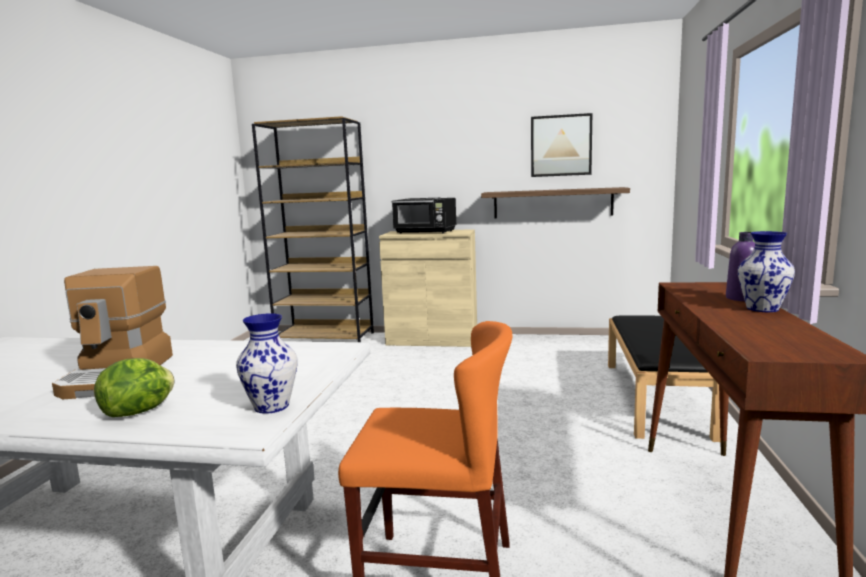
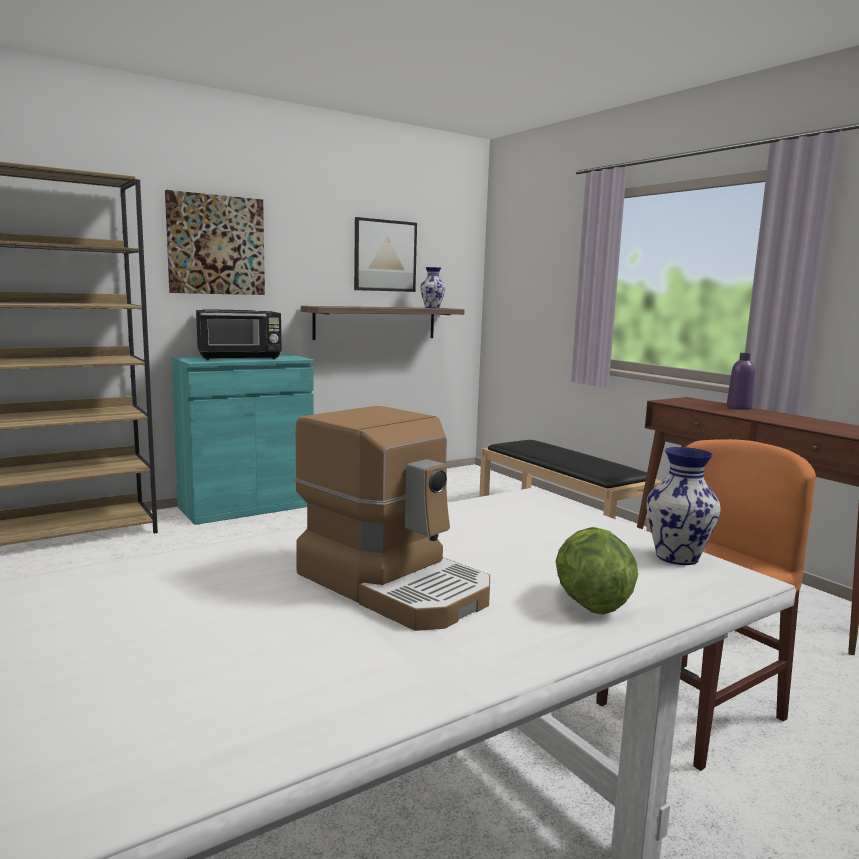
camera: 45 degrees left, 0 degrees up
(419, 152) = (216, 245): none -> picture
(432, 339) = (246, 506): beige cabinet -> turquoise cabinet
(763, 309) = (776, 413): vase -> vase (432, 308)

